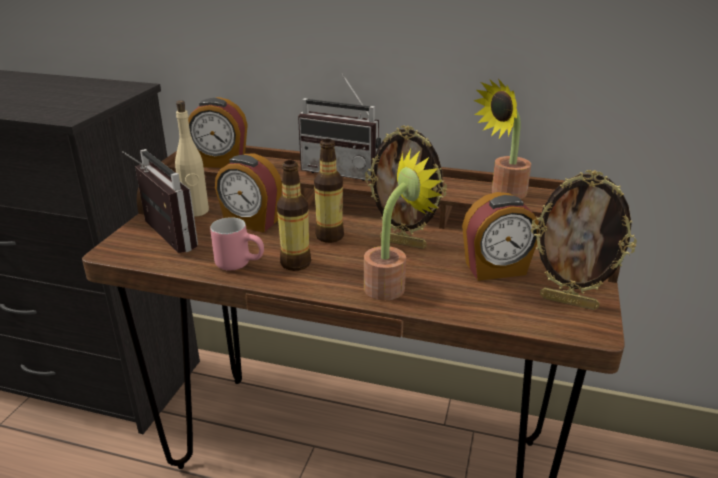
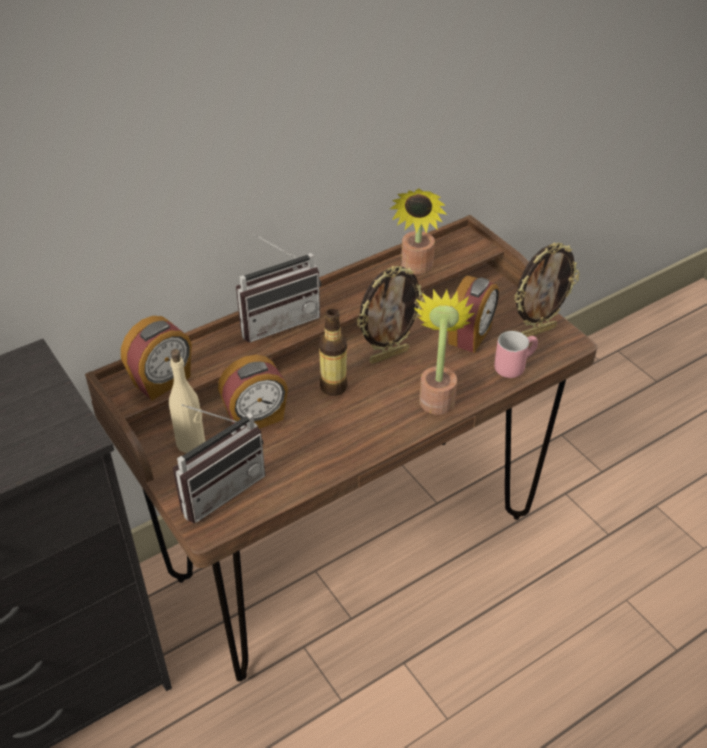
camera: 50 degrees left, 15 degrees up
(160, 238) = (218, 487): radio -> radio turned 135 degrees clockwise
(241, 263) = (319, 457): pink mug -> pink mug (513, 365)
(295, 263) = (354, 427): bottle -> none

